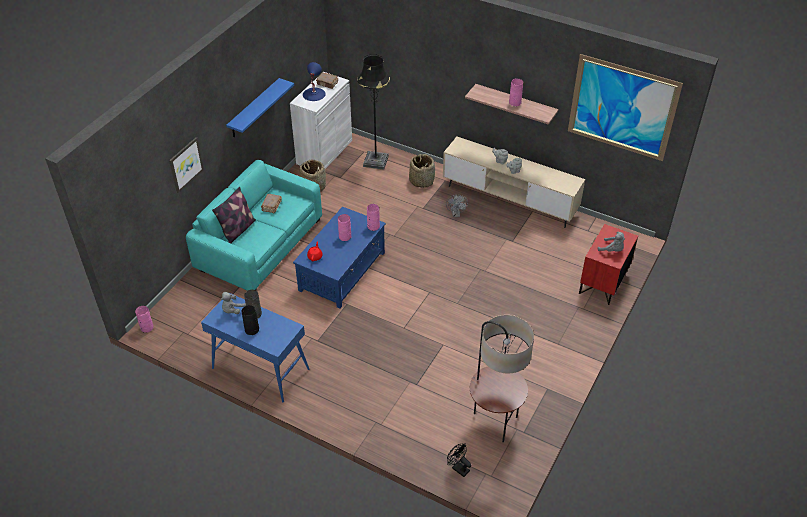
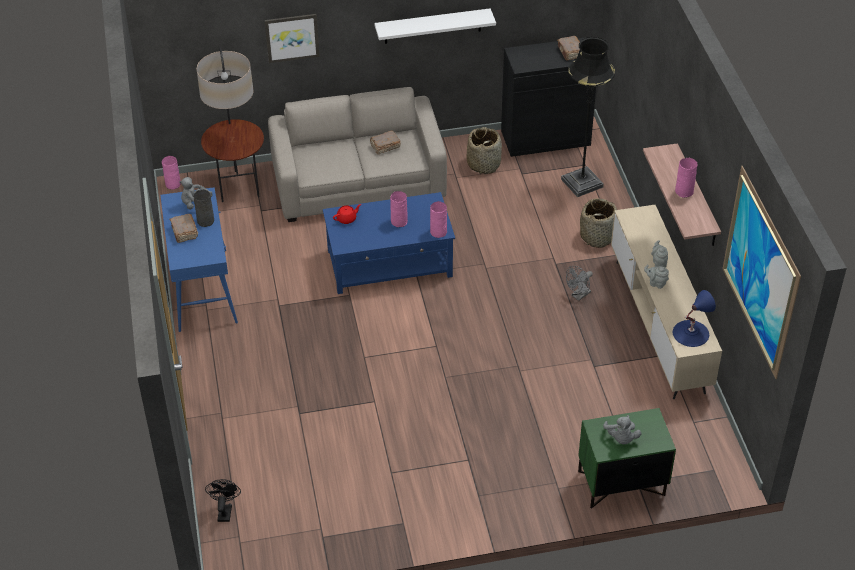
camera: 50 degrees right, 0 degrees up
(238, 230) = (326, 147): pillow -> none
(252, 330) = (184, 232): black vase -> brown book
(254, 108) = (432, 26): blue shelf -> white shelf
(259, 243) = (358, 182): turquoise sofa -> beige sofa
(314, 94) = (540, 54): blue table lamp -> blue table lamp (690, 333)
(324, 152) = (545, 138): white cabinet -> black cabinet
(494, 422) = (311, 505): floor lamp -> floor lamp (238, 187)
(603, 283) = (621, 484): red nightstand -> green nightstand

